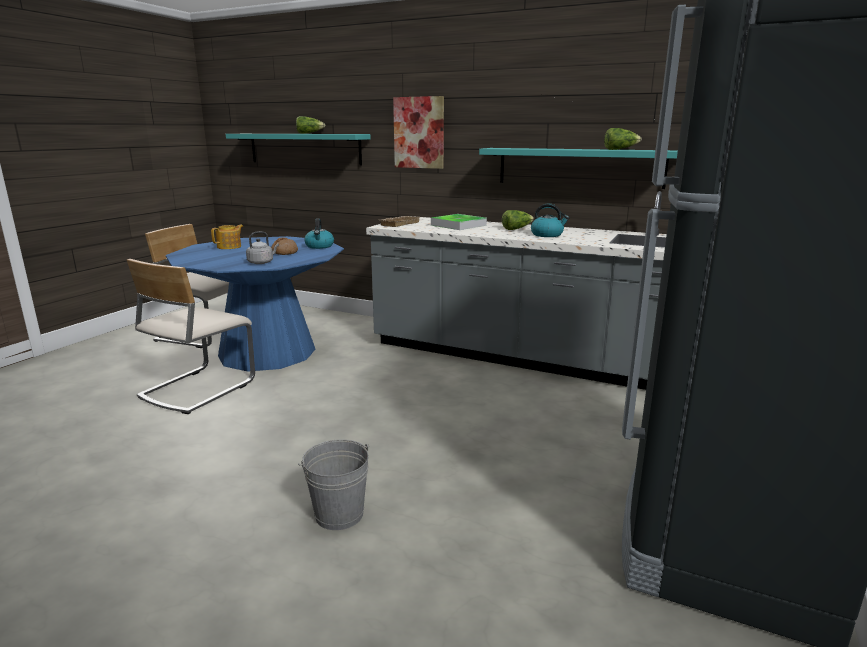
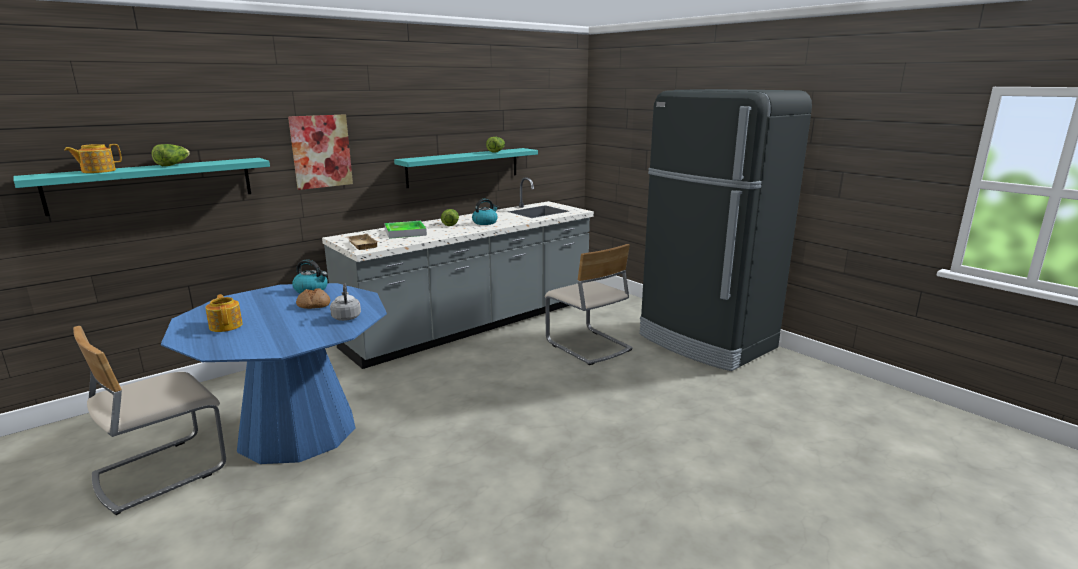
camera: 65 degrees left, 0 degrees up
(197, 389) = (346, 483): beige chair -> beige chair (588, 346)
(269, 133) = (98, 171): none -> teapot
(339, 514) = (632, 434): grey bucket -> none

